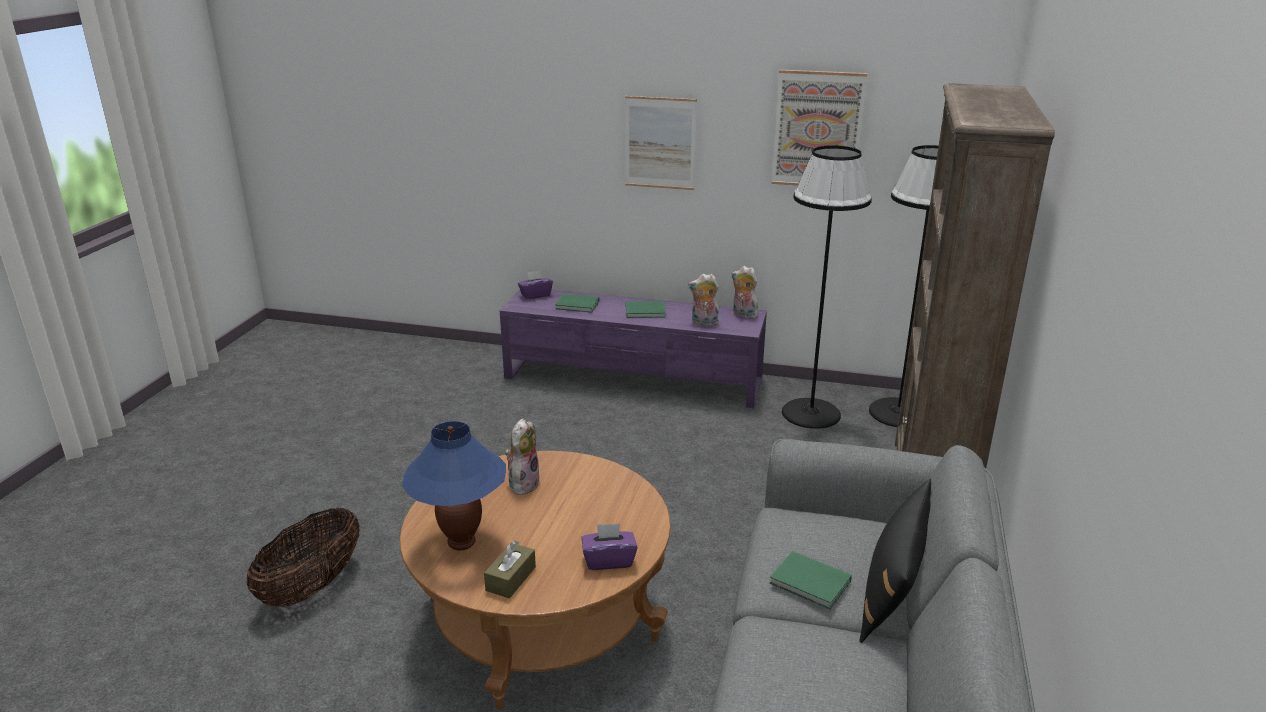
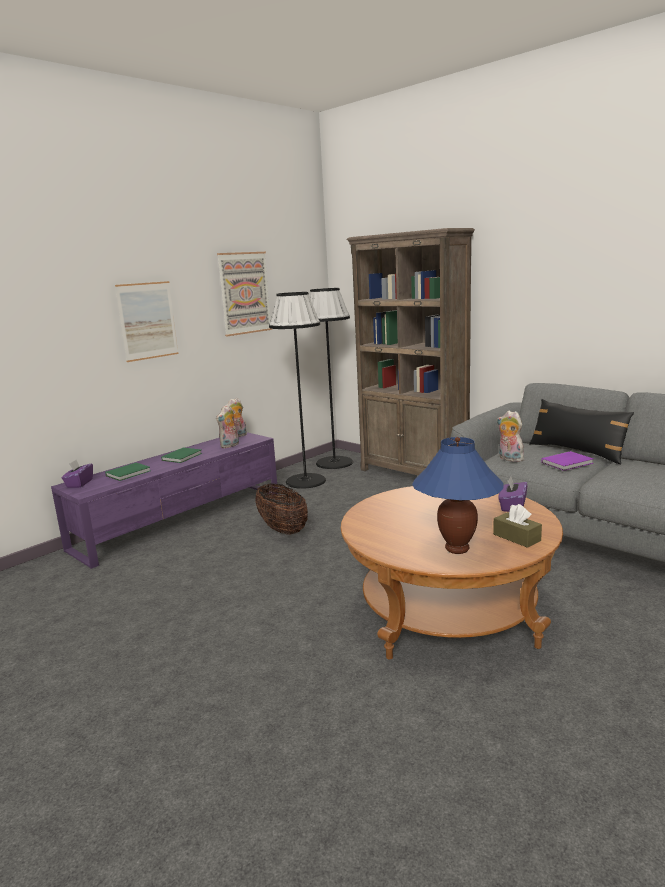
camera: 60 degrees left, 10 degrees down
(312, 586) = (309, 732): basket -> basket (282, 529)
(523, 483) = (392, 519): plush toy -> plush toy (509, 459)
(811, 583) = (568, 463): green book -> purple book

